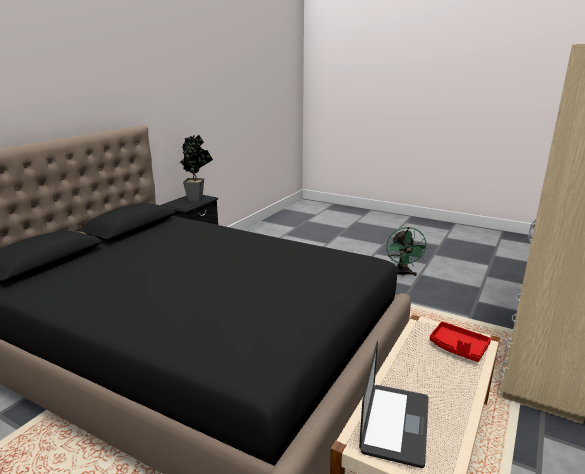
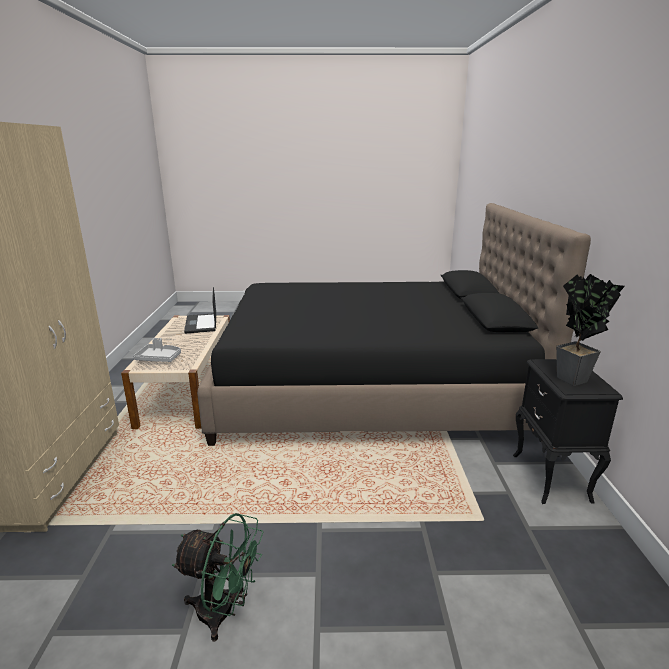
camera: 150 degrees right, 0 degrees up
(402, 274) = (224, 612): green fan -> green fan turned 135 degrees clockwise
(458, 348) = (159, 358): red tray -> grey tray

